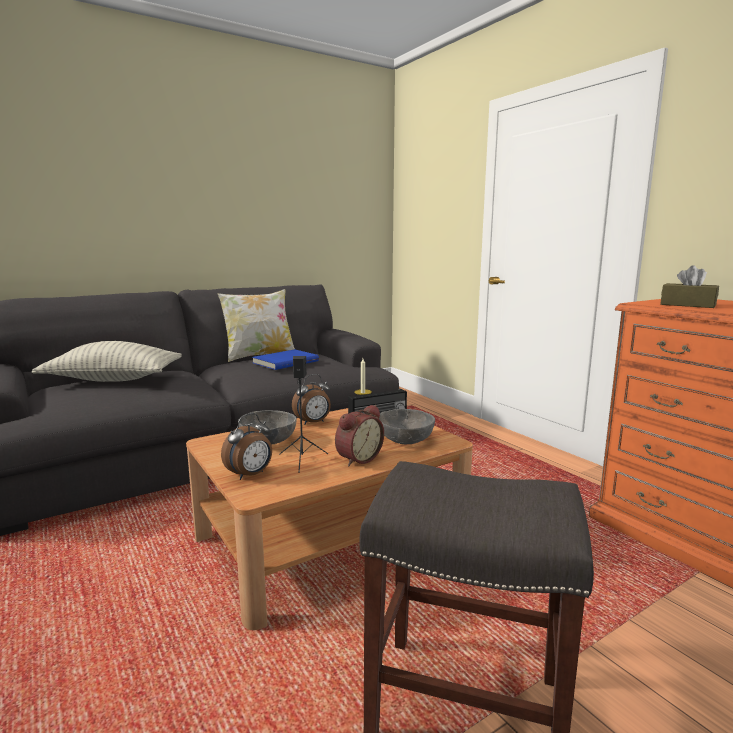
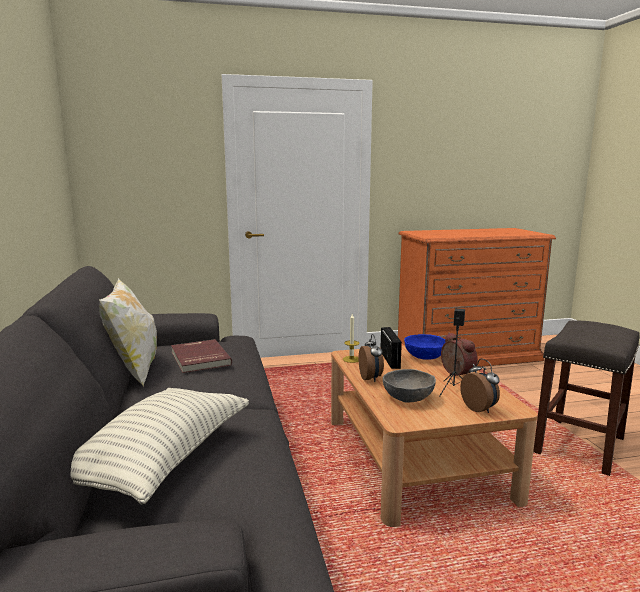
camera: 70 degrees left, 0 degrees up
(285, 362) = (199, 358): blue book -> red book
(405, 440) = (424, 357): grey bowl -> blue bowl
(687, 305) = (444, 235): brown tissue box -> none

